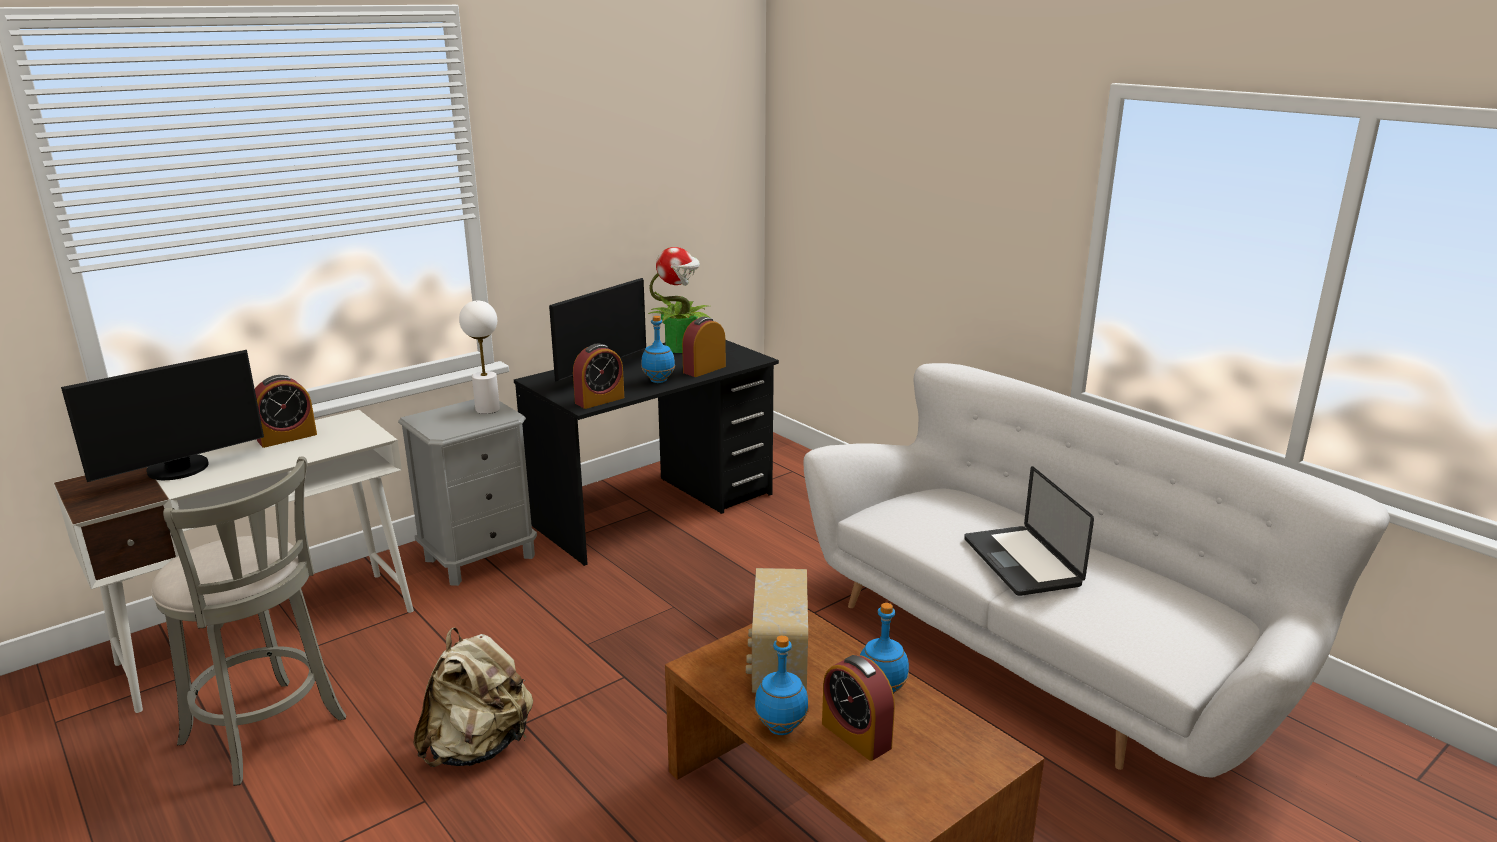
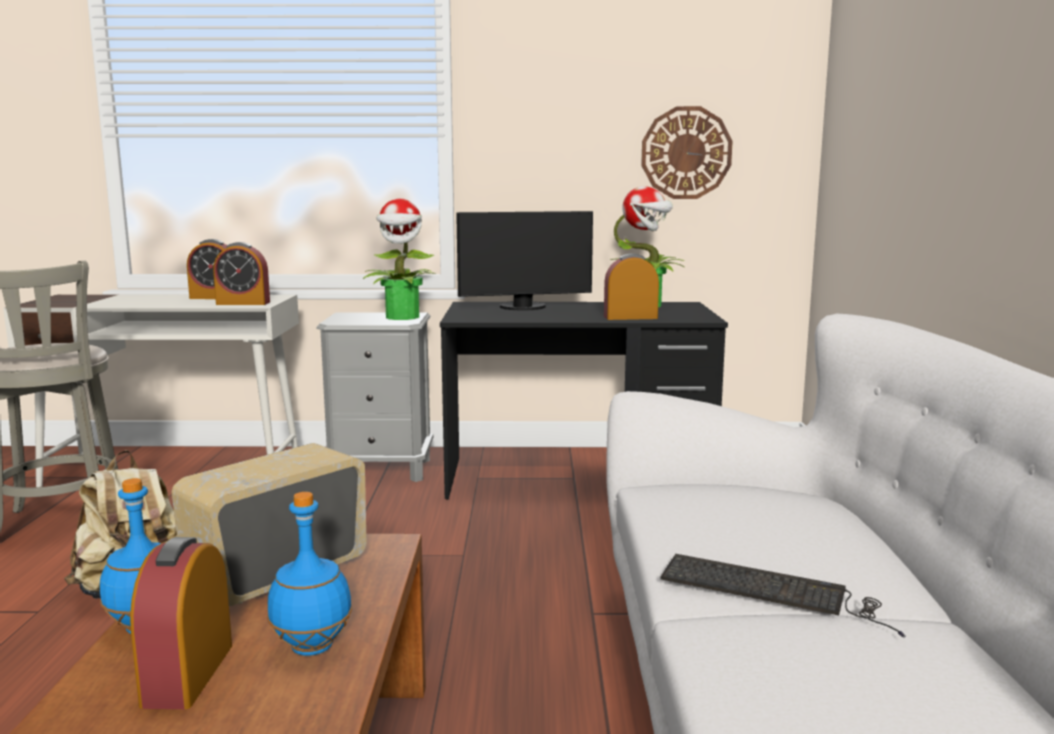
camera: 40 degrees right, 10 degrees down
(180, 470) = (119, 299): monitor -> none
(487, 409) = (402, 317): white table lamp -> potted plant
(599, 400) = (482, 318): alarm clock -> alarm clock (243, 303)
(658, 381) = (566, 317): blue bottle -> none
(674, 202) = (686, 153): none -> wall clock
(1021, 562) = (774, 591): laptop -> keyboard

